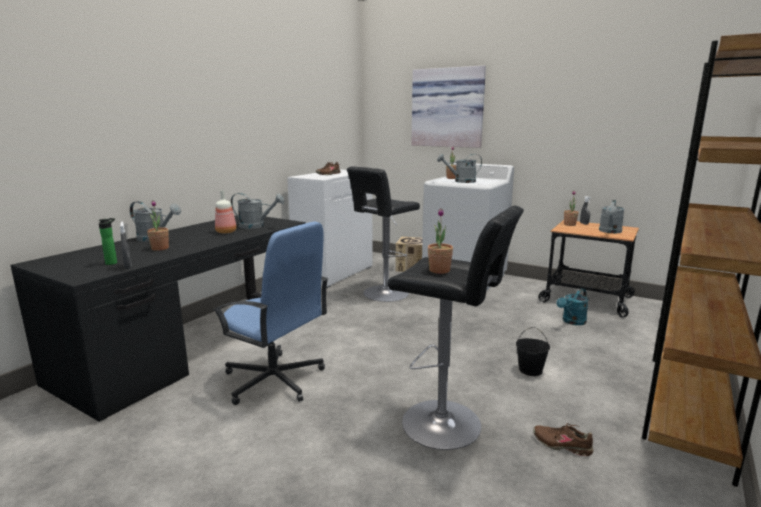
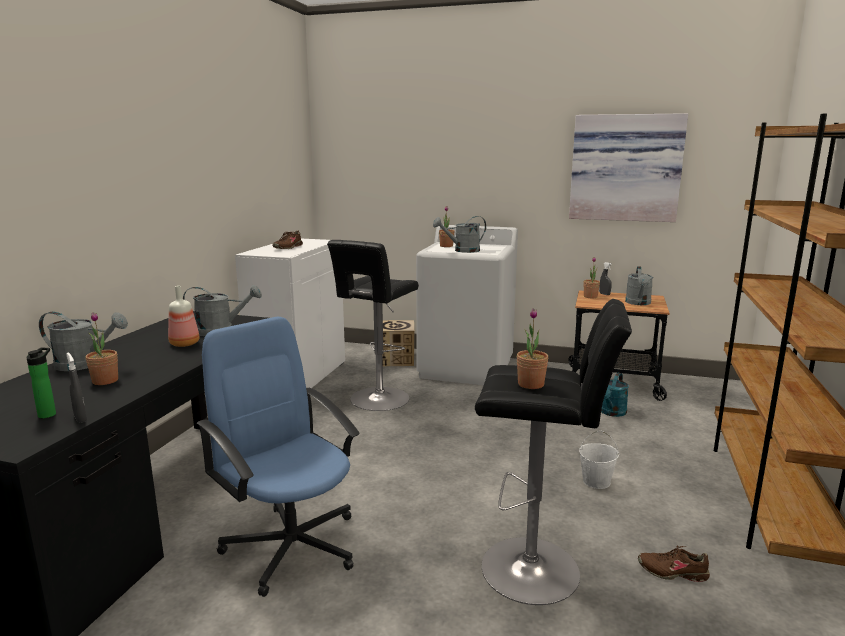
camera: 15 degrees left, 0 degrees up
(274, 380) = (292, 545): blue office chair -> blue office chair turned 150 degrees counterclockwise
(448, 108) = (431, 157): picture -> picture (625, 168)
(530, 370) = (596, 481): black bucket -> white bucket

